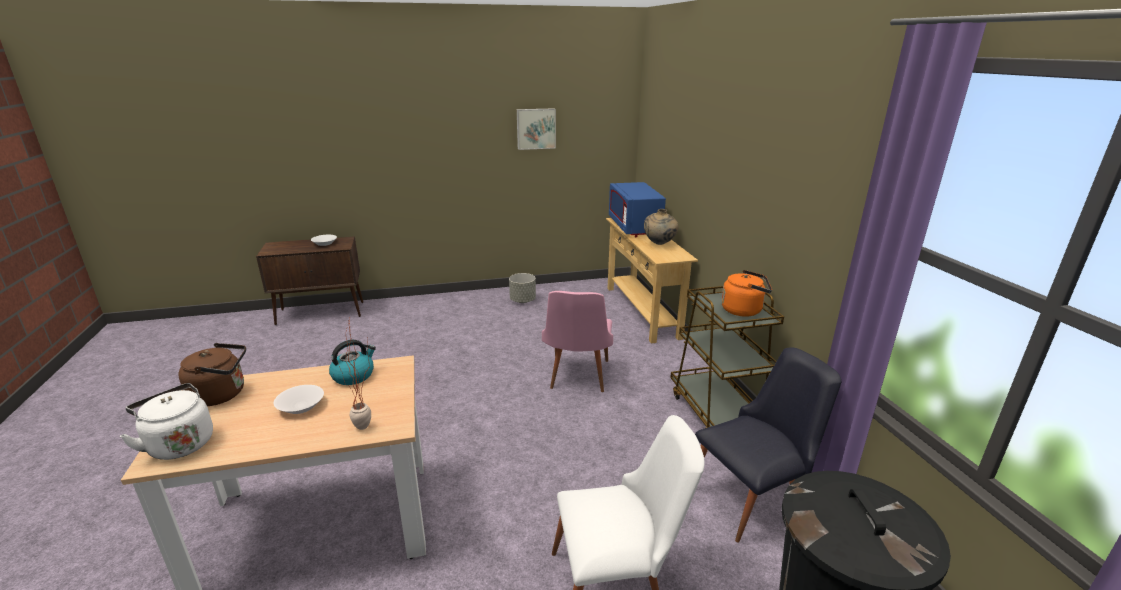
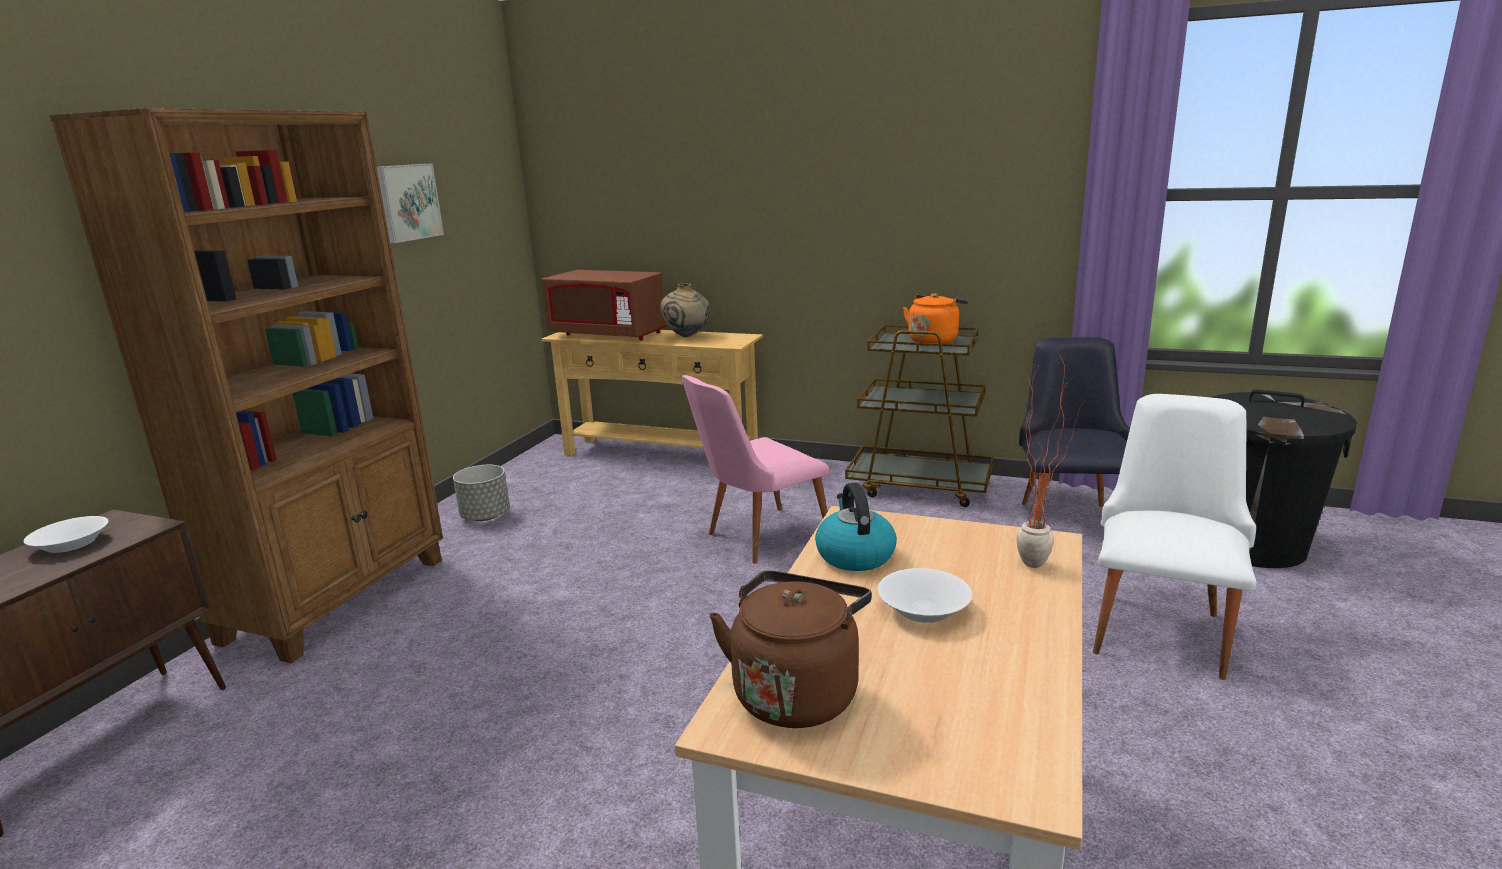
camera: 55 degrees left, 5 degrees down
(179, 443) = (973, 751): white kettle -> none
(429, 305) = (339, 598): none -> brown bookcase
(577, 378) = (757, 538): pink chair -> pink chair turned 105 degrees clockwise
(634, 227) = (608, 334): blue microwave -> brown microwave

